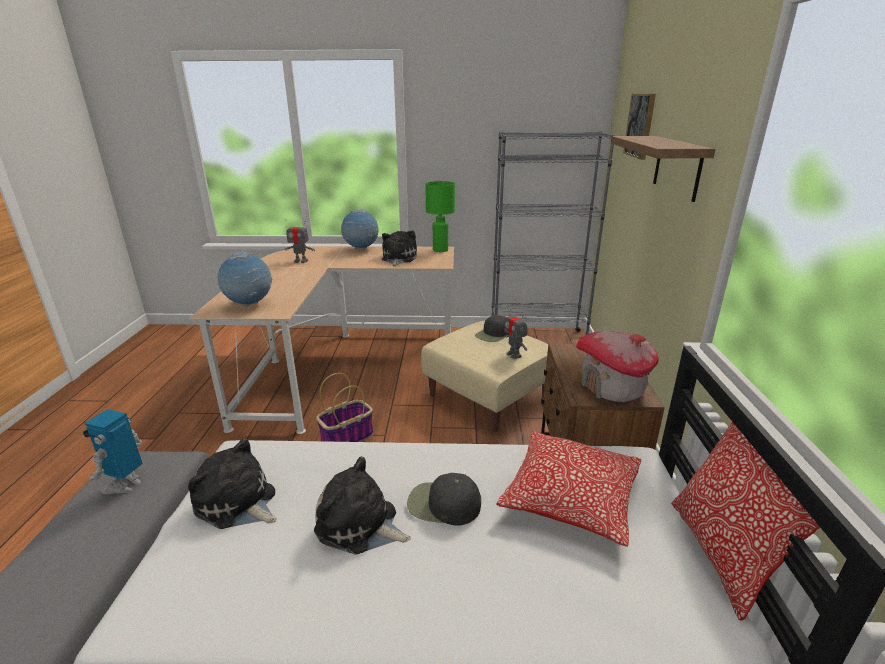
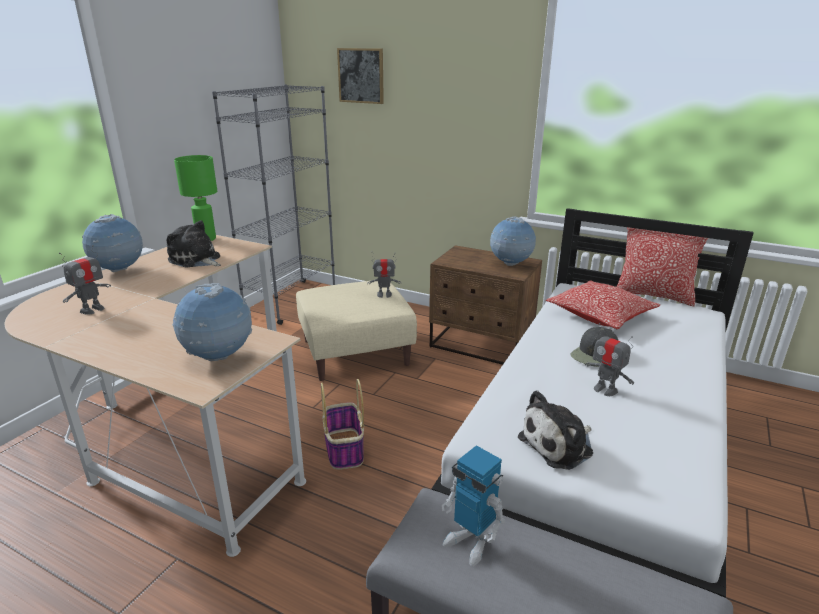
camera: 65 degrees left, 0 degrees up
(360, 525) = (605, 390): plush toy -> toy robot
(493, 334) = (338, 292): black cap -> none
(612, 387) = (510, 264): toy house -> globe
(677, 167) = (445, 104): shelf -> none

